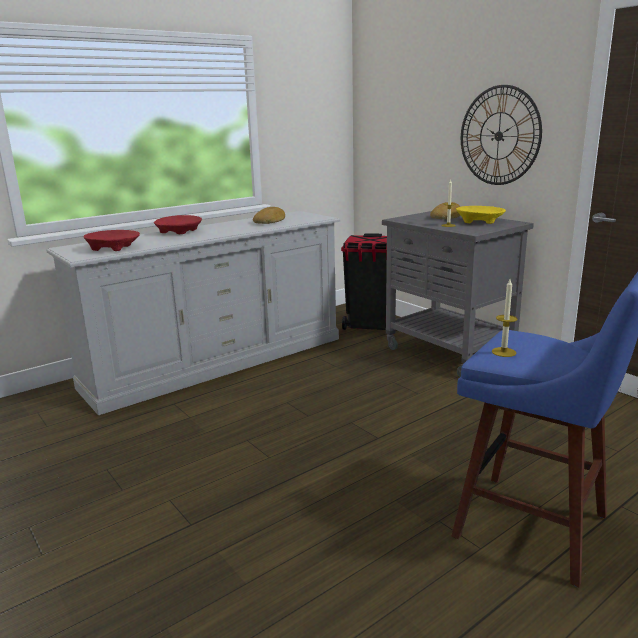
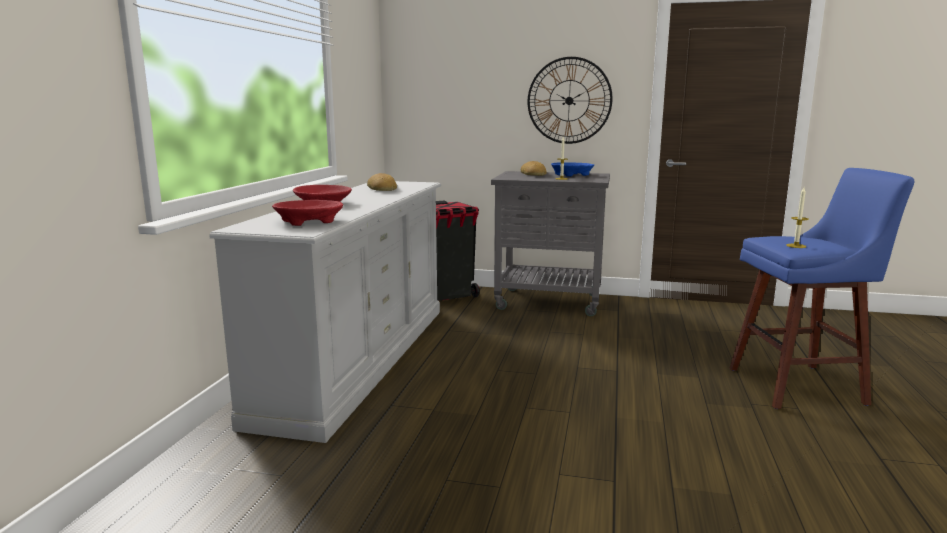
camera: 40 degrees left, 5 degrees down
(479, 221) = (571, 175): yellow bowl -> blue bowl

